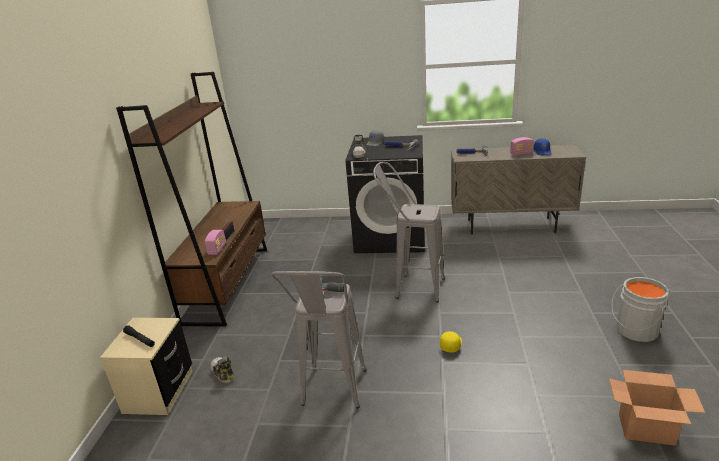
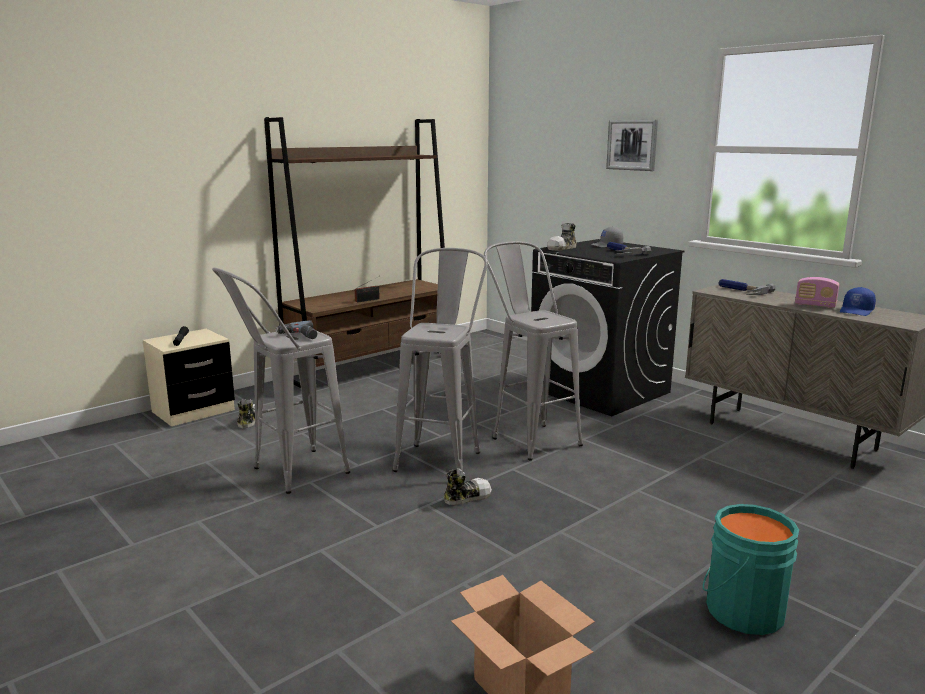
camera: 40 degrees right, 10 degrees down
(217, 249) = (337, 305): radio -> none
(361, 69) = (632, 145): none -> picture
(392, 326) = (442, 456): none -> grey stool
(450, 344) = (467, 497): yellow cap -> shoe
(635, 330) = (740, 610): grey bucket -> turquoise bucket

